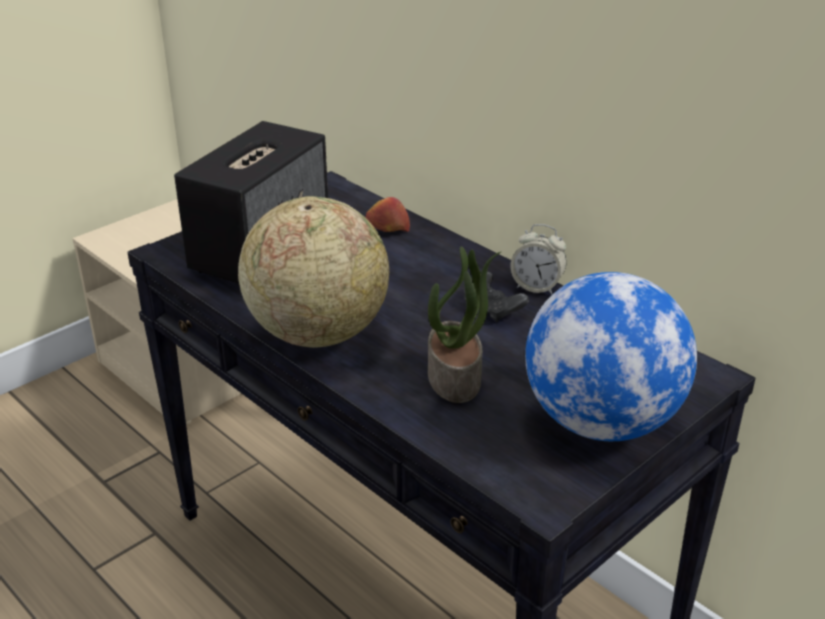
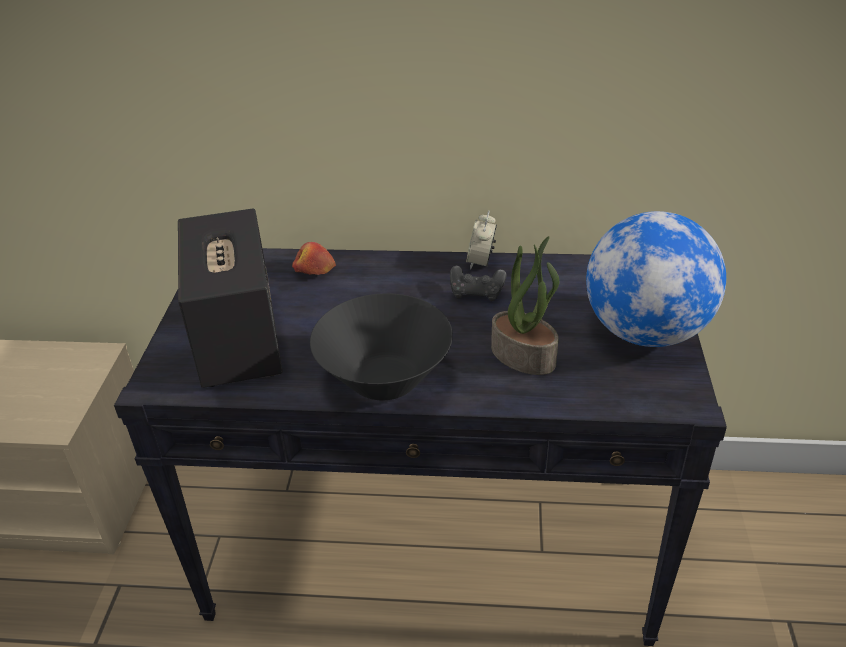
camera: 40 degrees left, 5 degrees up
(317, 333) = (384, 380): globe -> black bowl
(537, 287) = (481, 262): alarm clock -> alarm clock turned 120 degrees clockwise

